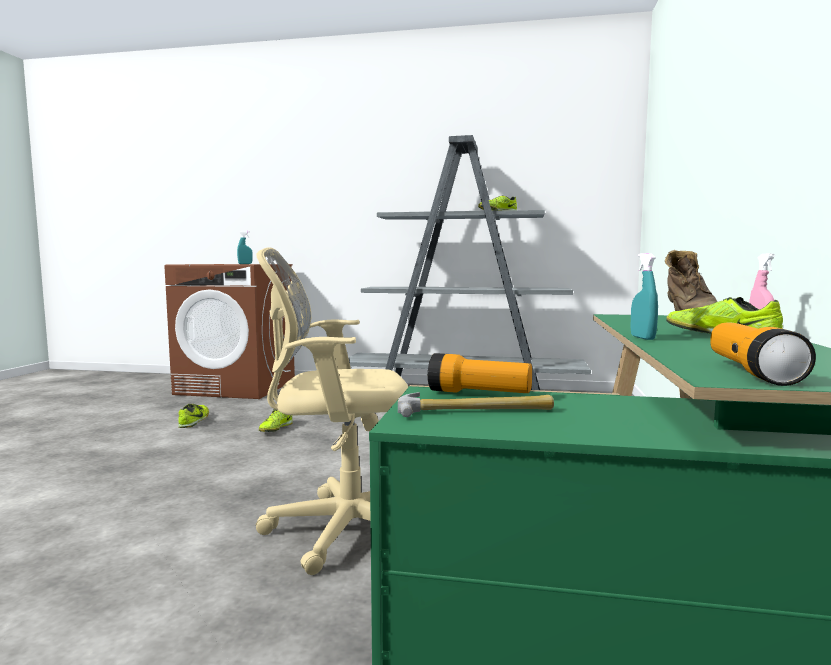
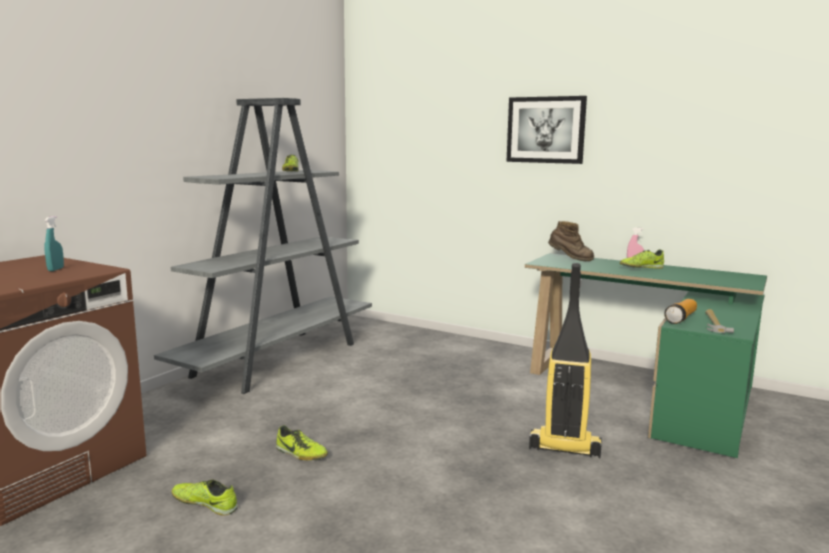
camera: 70 degrees left, 5 degrees up
(342, 529) = (564, 448): beige office chair -> vacuum cleaner
(642, 338) = (645, 276): turquoise spray bottle -> none
(736, 99) = (545, 130): none -> picture
(751, 372) = (736, 282): flashlight -> none

